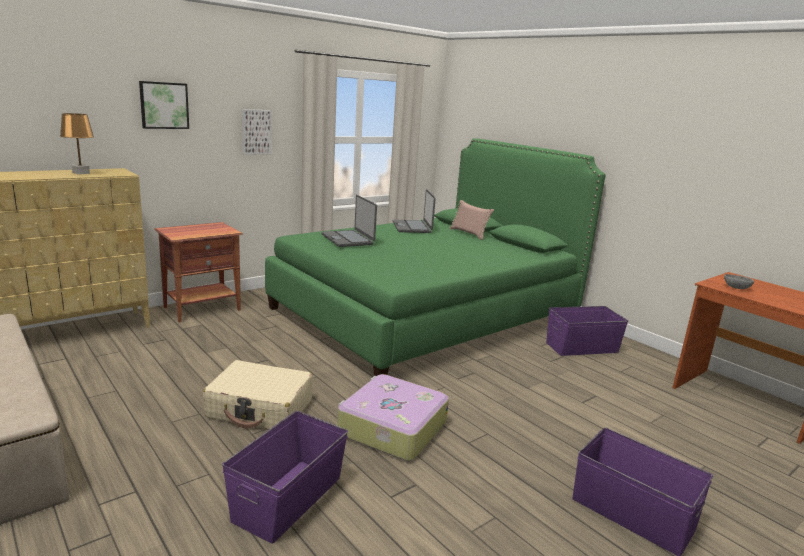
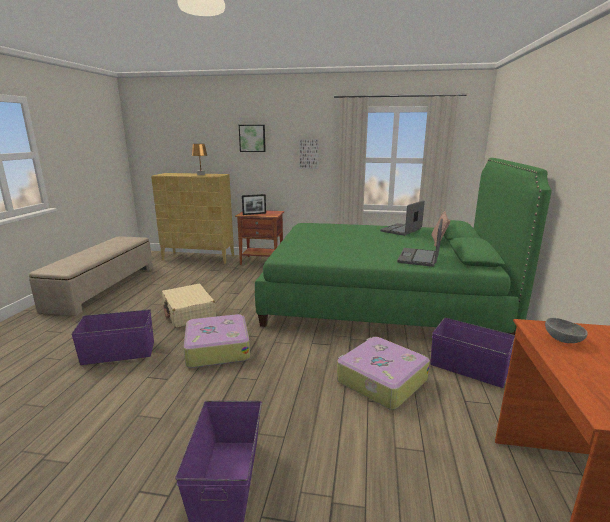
camera: 50 degrees right, 0 degrees up
(195, 233) = (254, 214): none -> picture frame
(348, 239) = (327, 229): laptop -> laptop (419, 258)
(560, 383) = (380, 380): none -> suitcase

